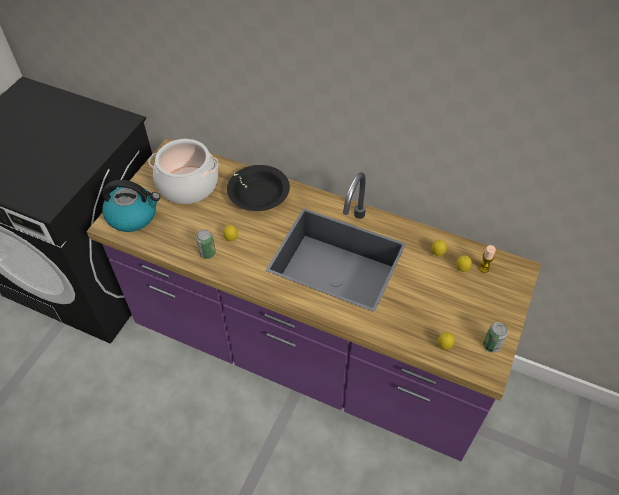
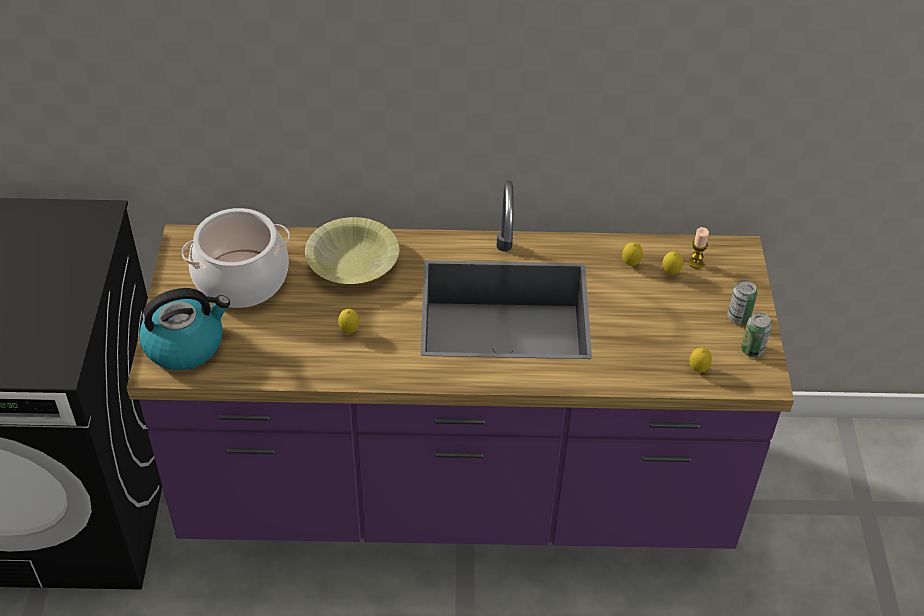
camera: 25 degrees left, 5 degrees down
(207, 253) = (327, 359): can -> can (738, 317)
(259, 195) = (352, 262): black bowl -> yellow bowl

